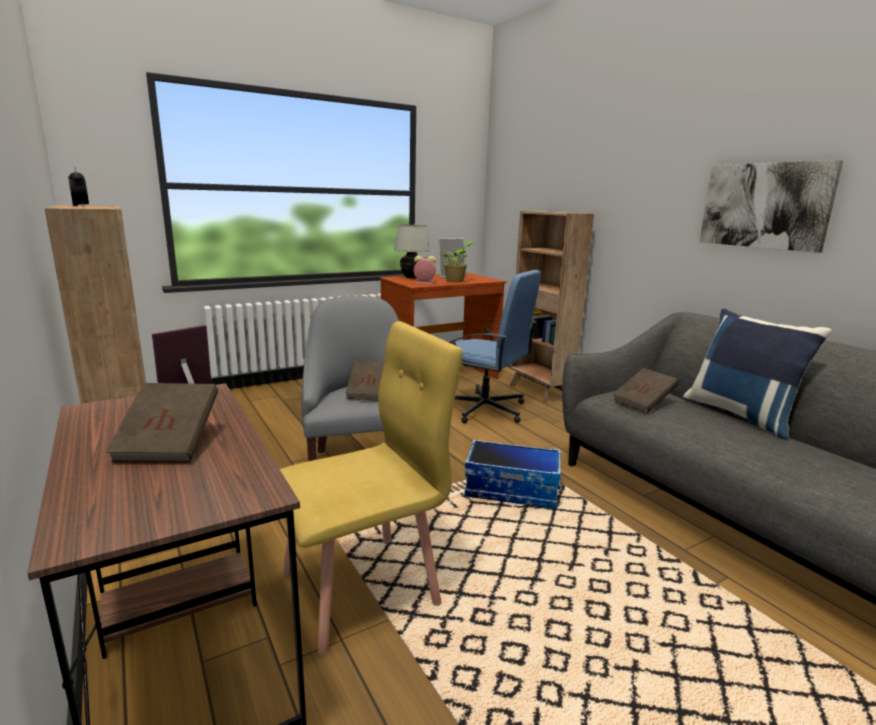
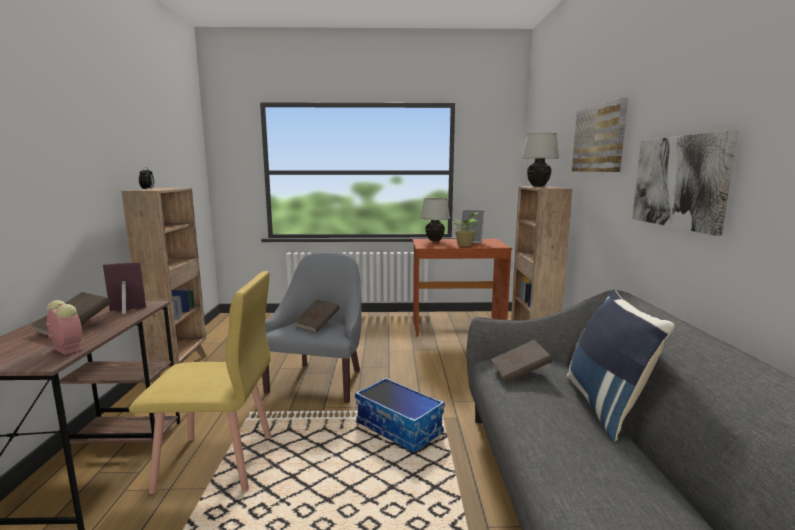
camera: 30 degrees right, 5 degrees down
(423, 283) = (434, 245): alarm clock -> alarm clock (66, 348)
(485, 409) = (462, 359): blue office chair -> none
(543, 211) = (537, 186): none -> white table lamp
(635, 161) = (599, 139): none -> picture

